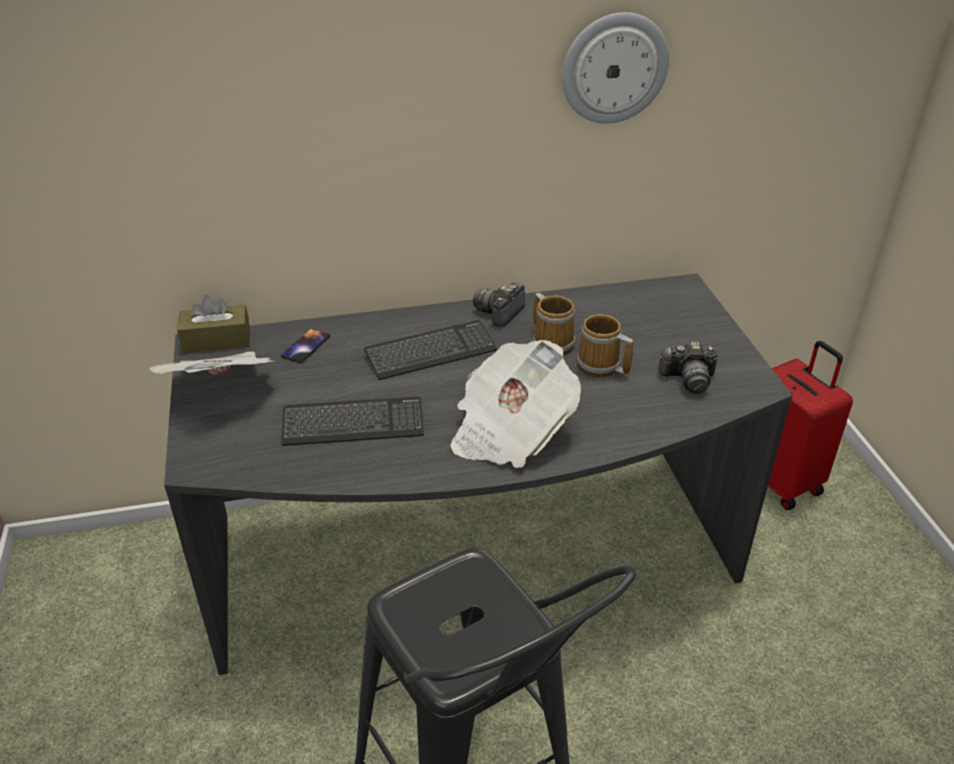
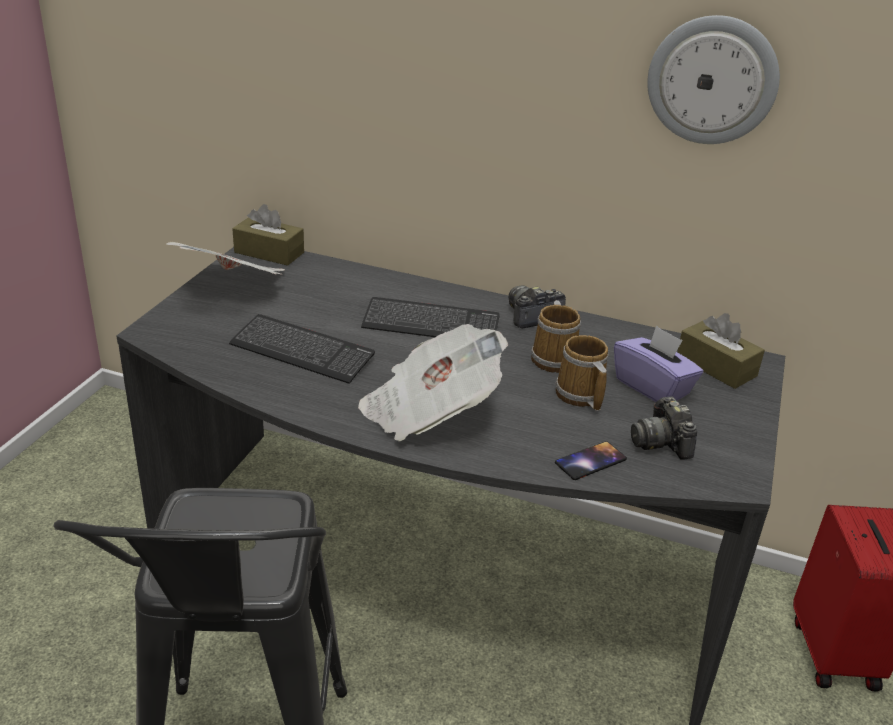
camera: 30 degrees right, 5 degrees down
(305, 346) = (332, 281): phone -> phone (590, 461)
(640, 337) = (652, 387): none -> purple tissue box
(664, 301) = (716, 366): none -> brown tissue box
(688, 379) = (662, 442): camera -> camera turned 45 degrees clockwise

